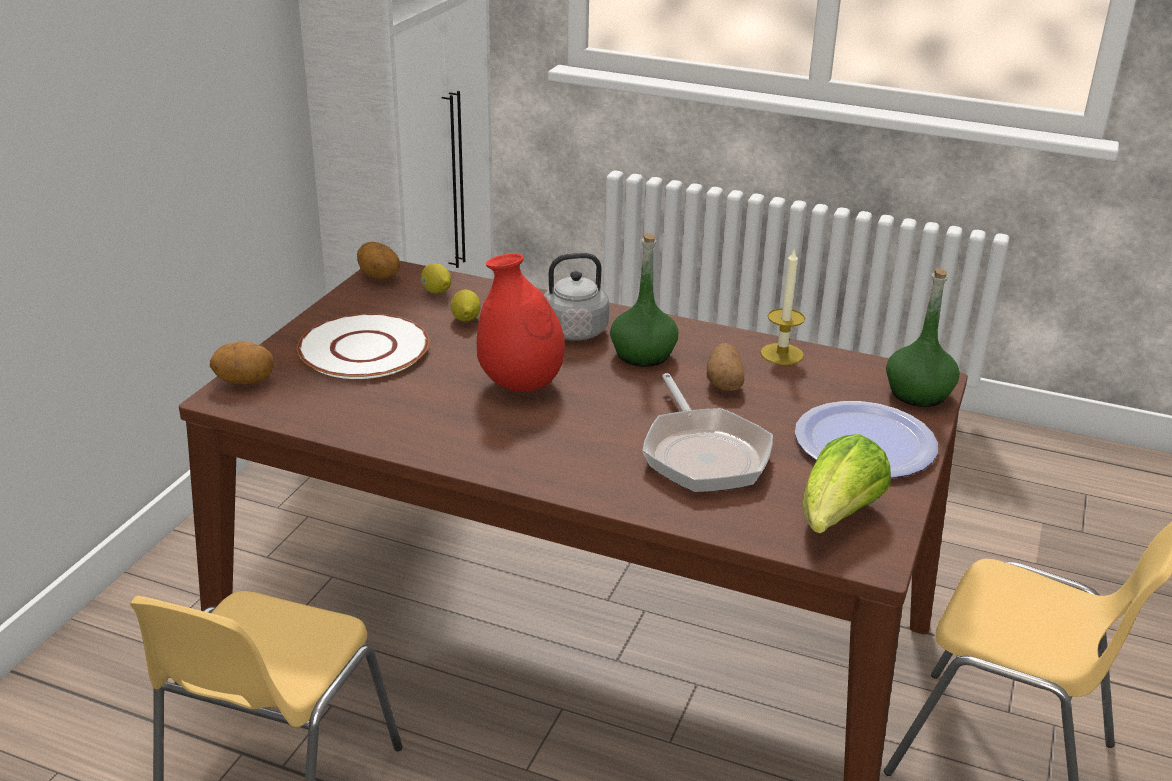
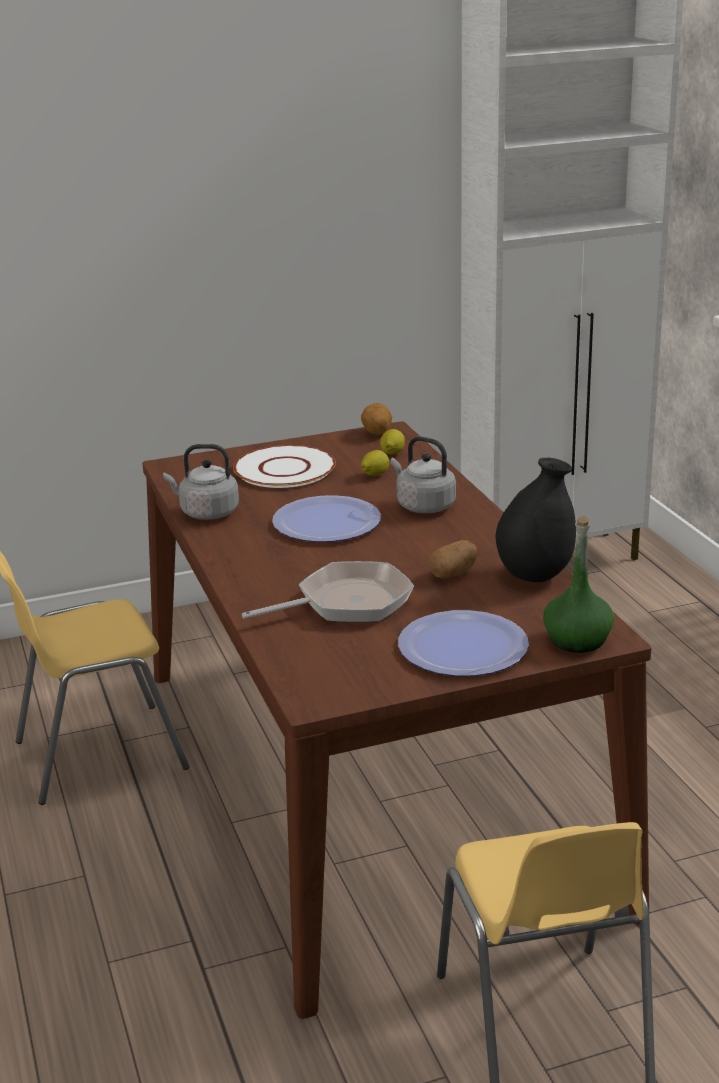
camera: 50 degrees right, 5 degrees down
(245, 381) = (194, 462): potato -> none
(381, 430) = (206, 513): none -> grey kettle
(521, 385) = (327, 522): red vase -> plate
(643, 355) = (438, 537): green bottle -> none
(703, 453) = (347, 603): frying pan -> frying pan turned 150 degrees counterclockwise
(782, 354) = (535, 575): candle -> black vase
(837, 518) = (344, 672): lettuce -> none

